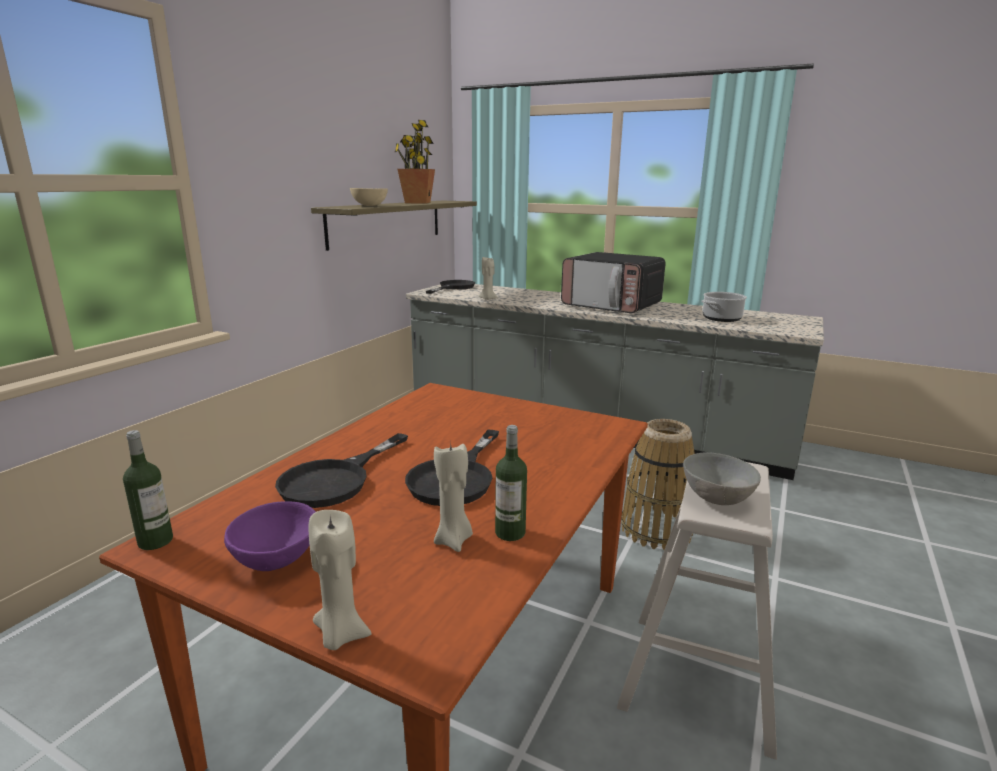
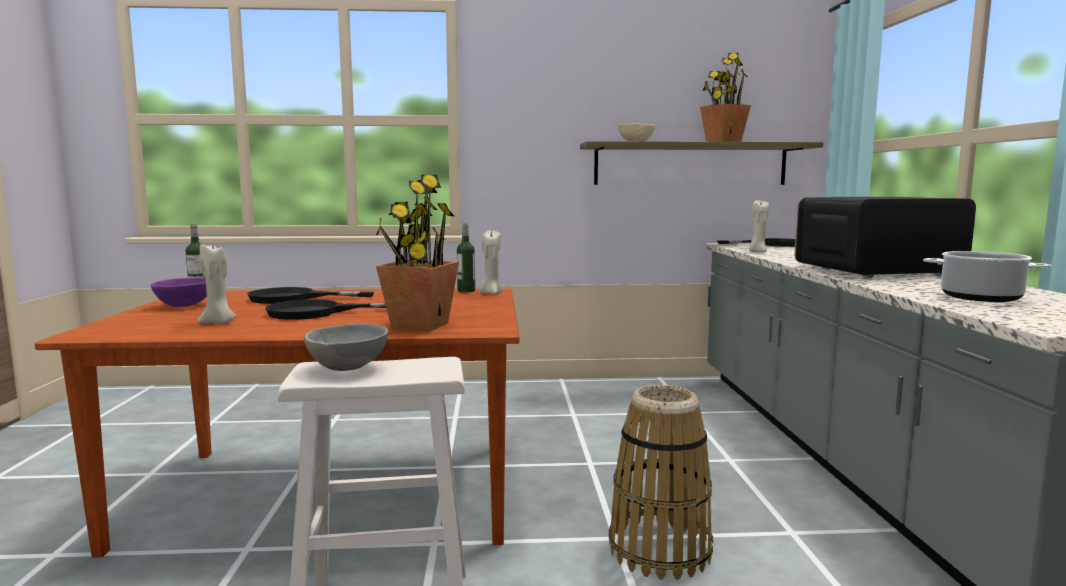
camera: 60 degrees right, 10 degrees down
(340, 635) = (107, 322): beige candle -> beige candle (491, 293)
(510, 533) = (236, 329): bottle -> bottle (466, 291)
(579, 445) = (420, 326): none -> potted plant
(612, 306) = (875, 271): microwave -> microwave turned 75 degrees clockwise

